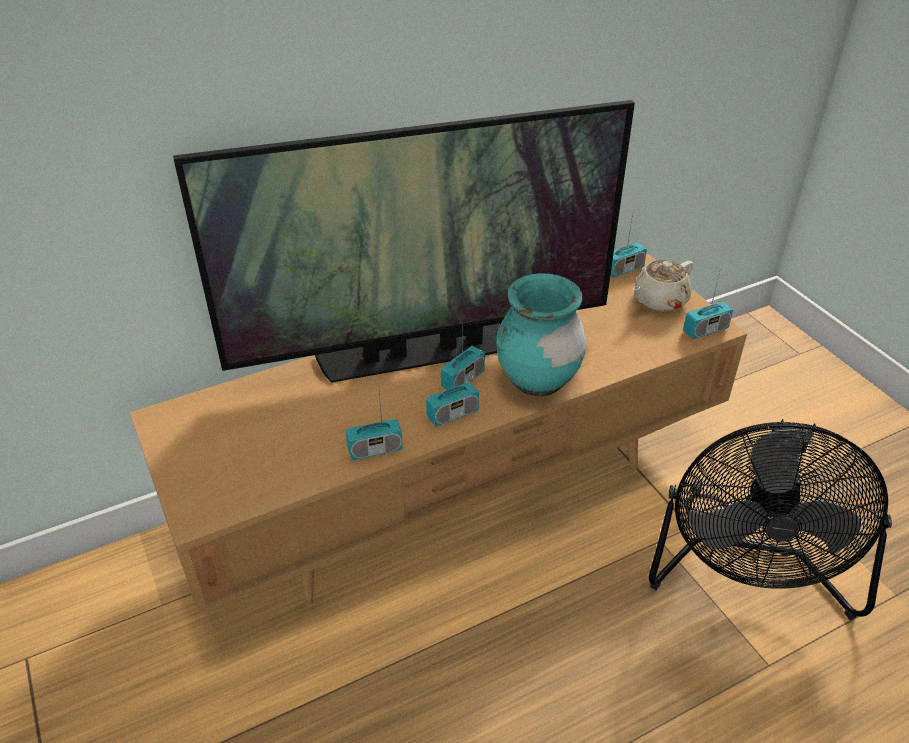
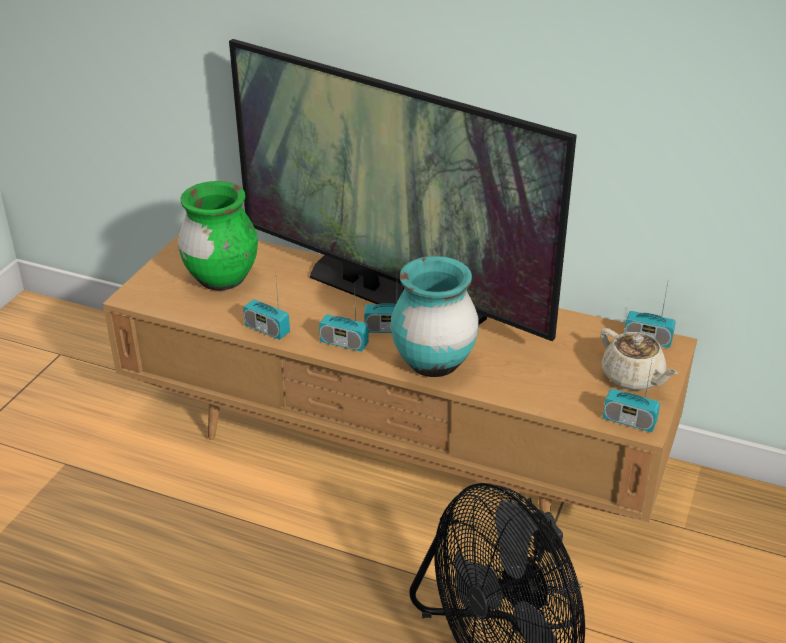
camera: 50 degrees right, 5 degrees down
(256, 437) = (222, 279): none -> green vase
(659, 300) = (633, 377): beige teapot -> beige teapot turned 135 degrees counterclockwise

